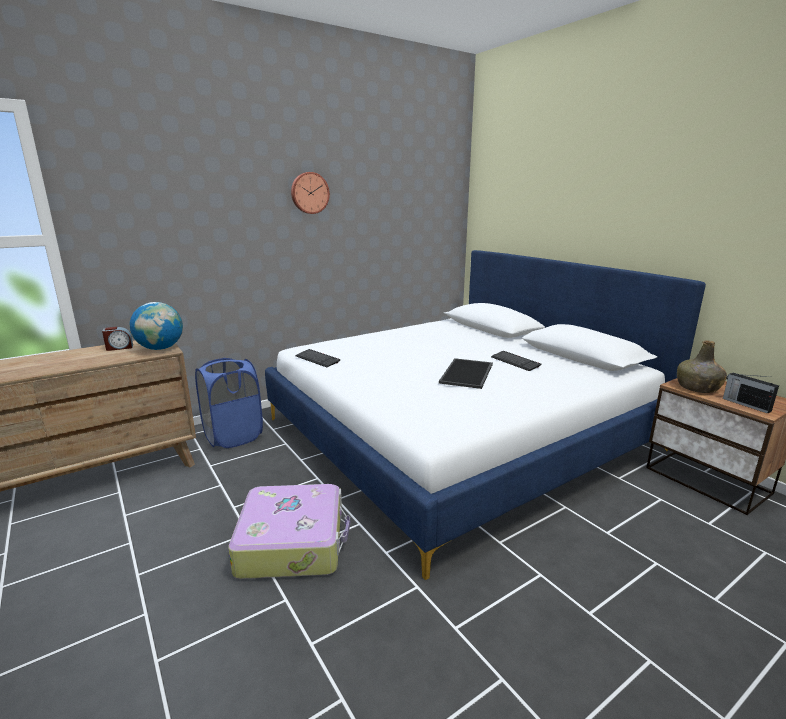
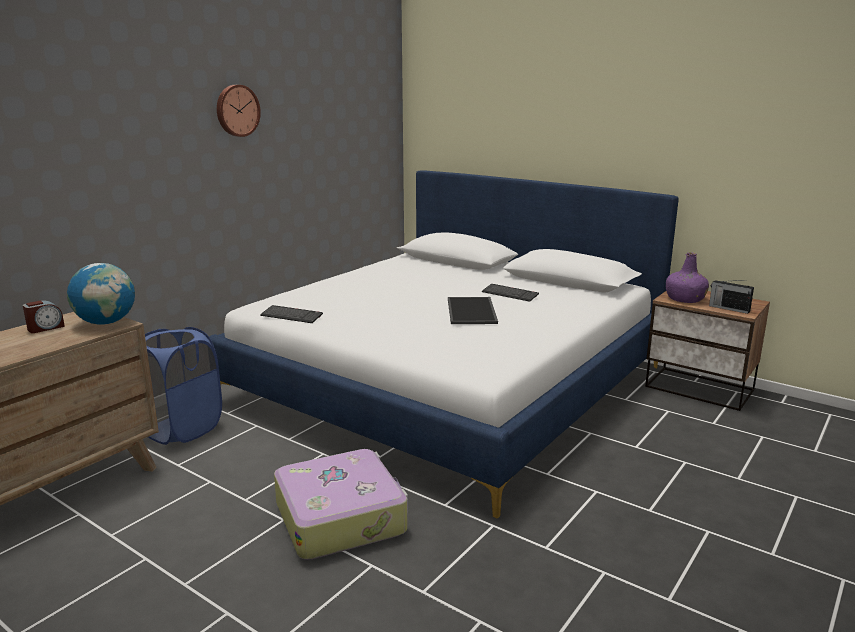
camera: 20 degrees left, 0 degrees up
(697, 388) = (685, 299): green bottle -> purple bottle

